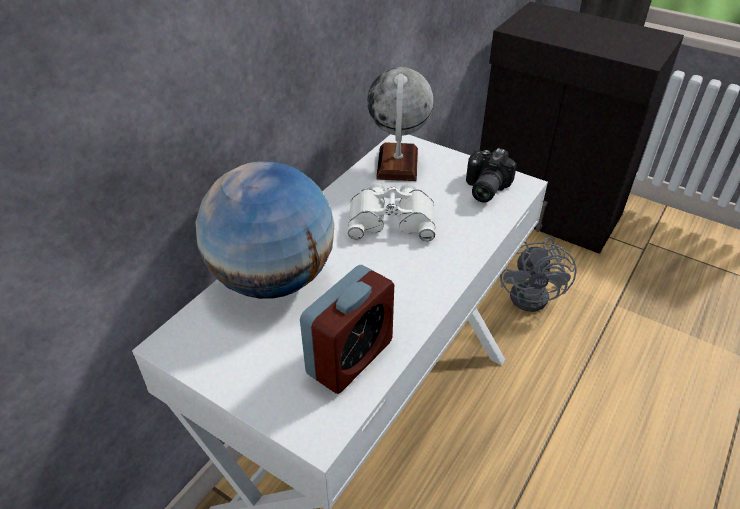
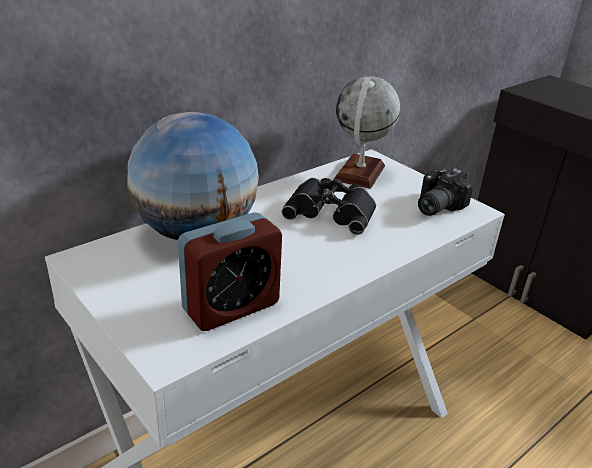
camera: 15 degrees right, 10 degrees down
(392, 218) = (332, 211): white binoculars -> black binoculars
(535, 295) = (501, 361): grey fan -> none

